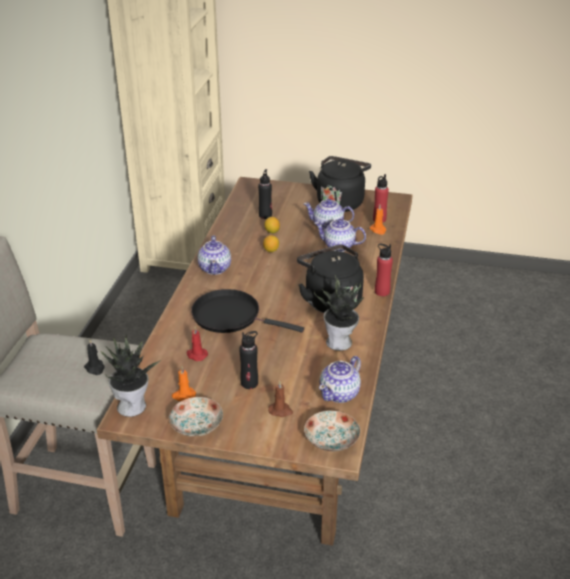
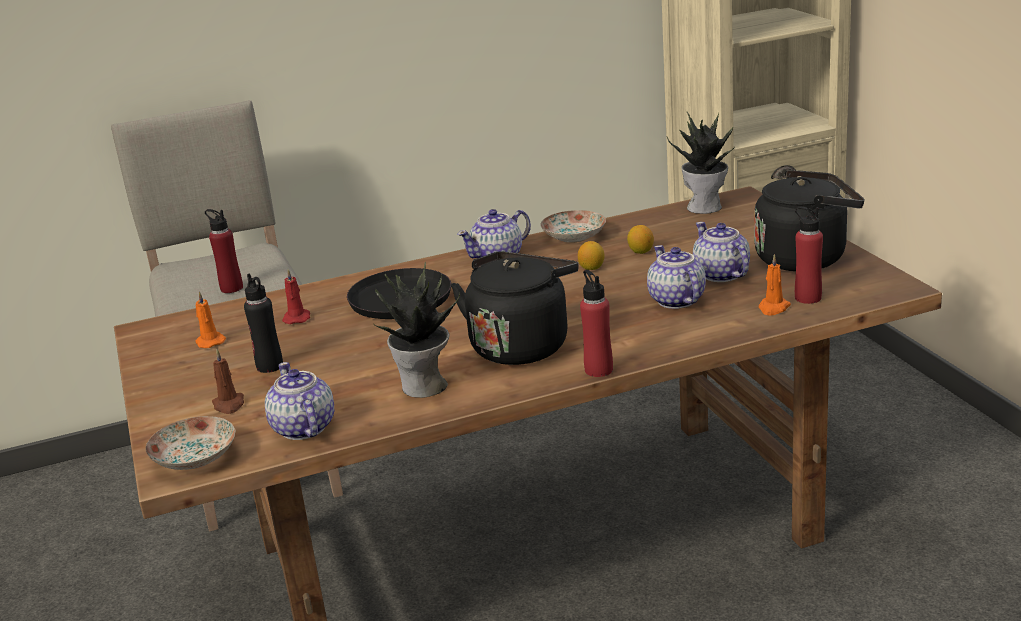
camera: 60 degrees right, 10 degrees down
(95, 368) = (231, 288): black candle -> red bottle
(132, 405) = (168, 325): potted plant -> potted plant (706, 207)
(196, 425) = (160, 369): plate -> plate (574, 237)
(265, 215) = (675, 233): black bottle -> none
(340, 393) = (303, 429): teapot -> teapot turned 60 degrees clockwise

